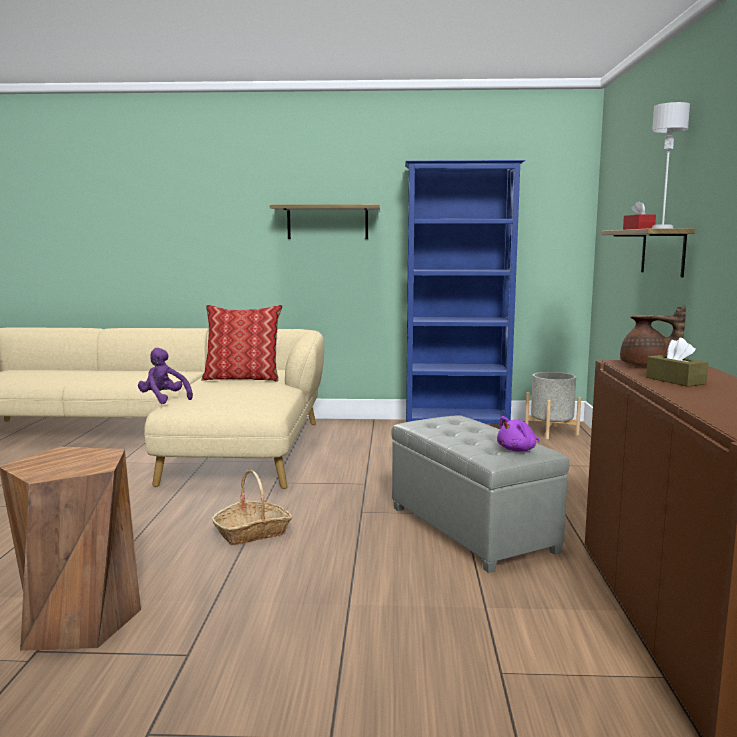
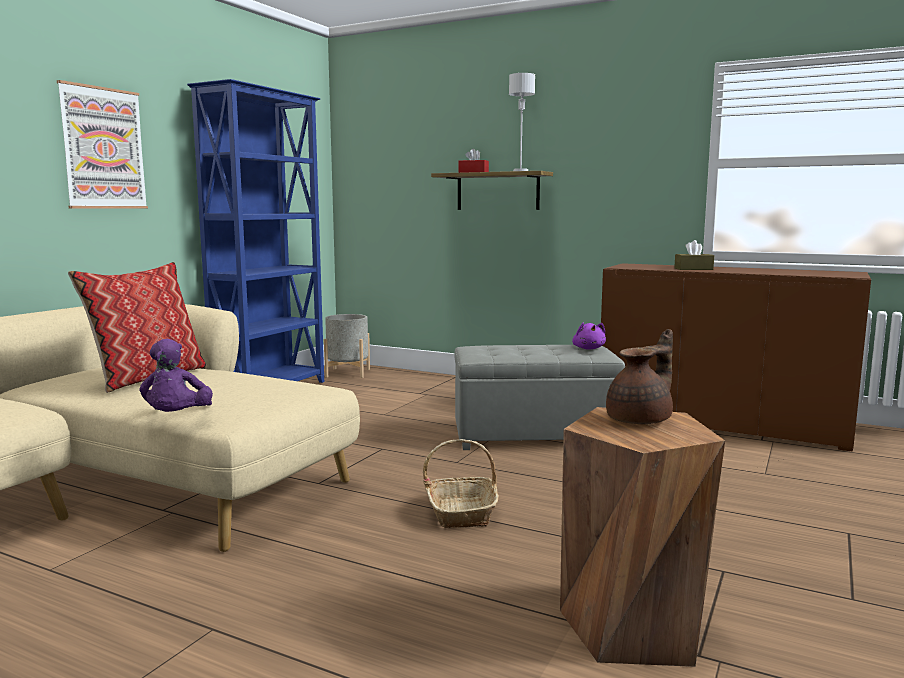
camera: 65 degrees left, 0 degrees up
(164, 399) = (177, 418): purple plush toy -> purple plush toy turned 75 degrees counterclockwise
(327, 222) = (103, 148): shelf -> picture
(646, 366) = (638, 267): brown teapot -> brown teapot (641, 420)

